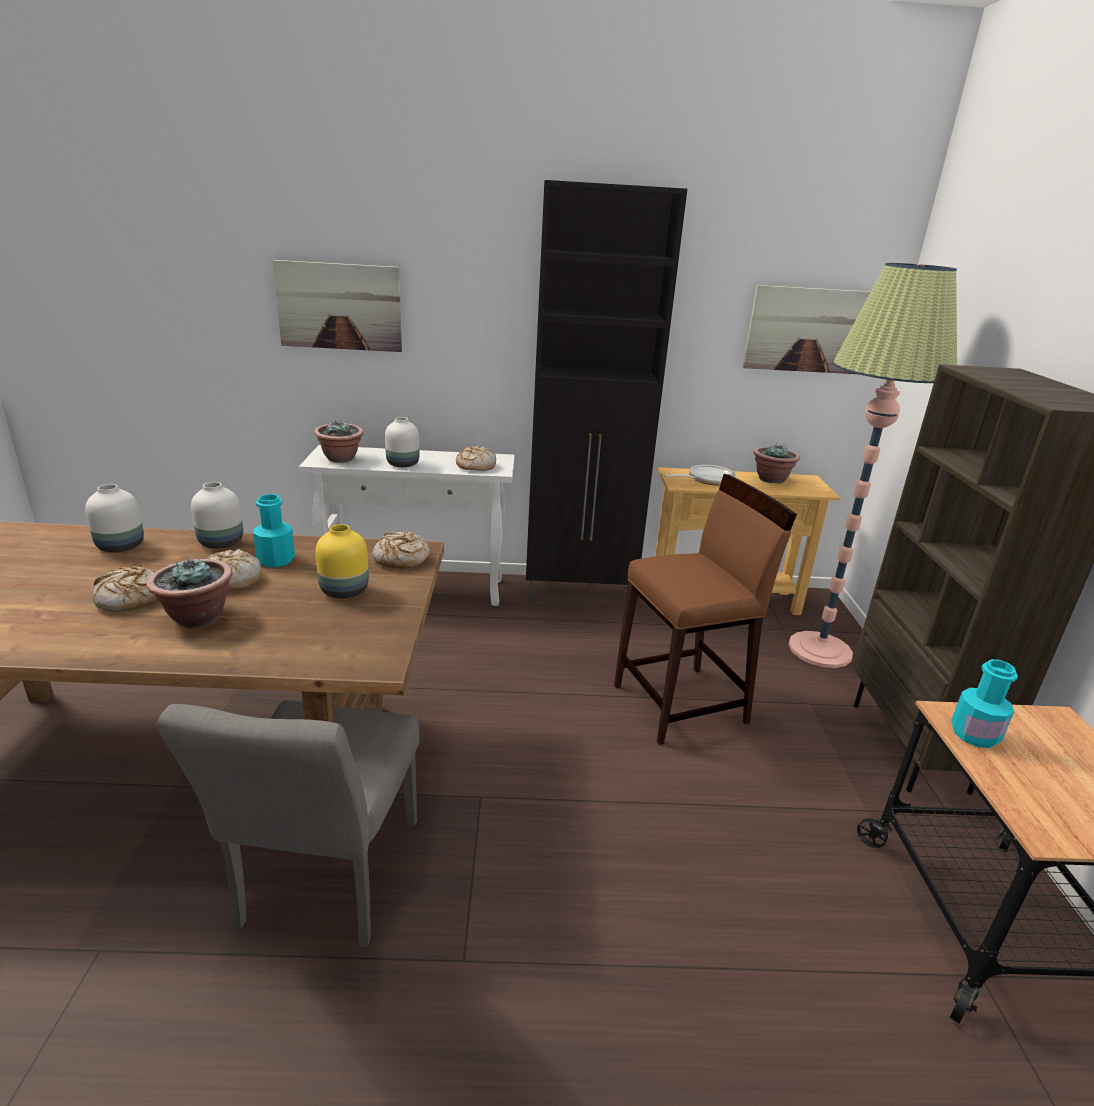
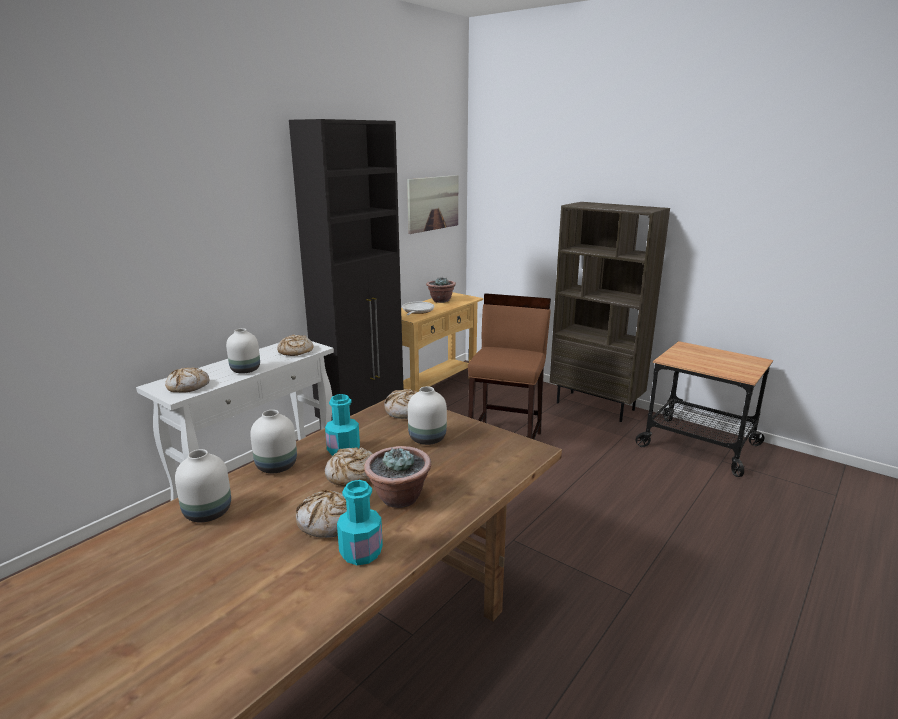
camera: 50 degrees left, 5 degrees down
(324, 883) = (533, 631): grey chair -> none
(339, 306) = (134, 246): picture -> none
(341, 458) = (188, 386): potted plant -> bread
(344, 590) = (426, 438): yellow vase -> white vase
(819, 650) = (508, 388): floor lamp -> none
(974, 734) = (683, 361): turquoise bottle -> turquoise bottle (361, 553)

